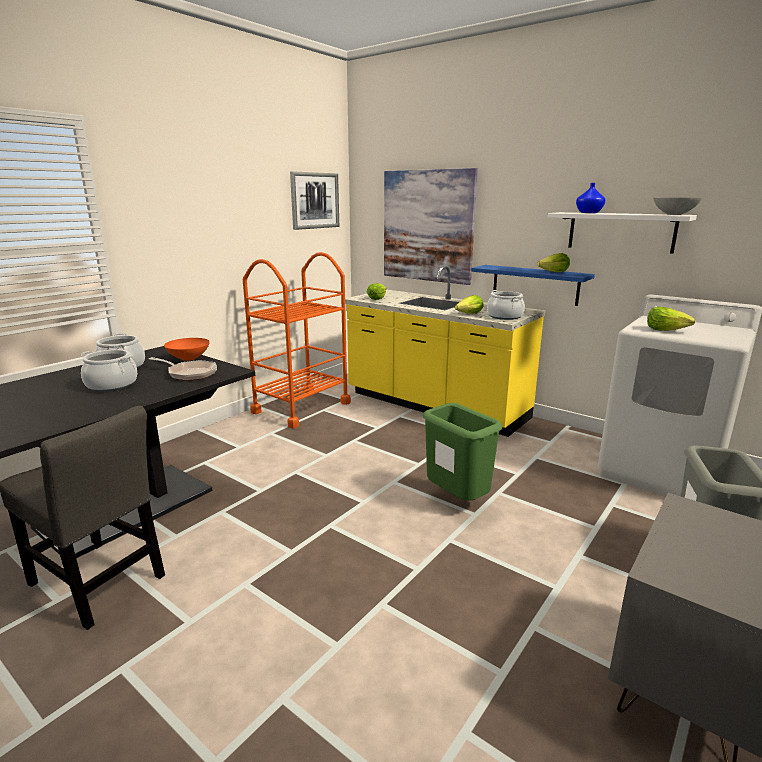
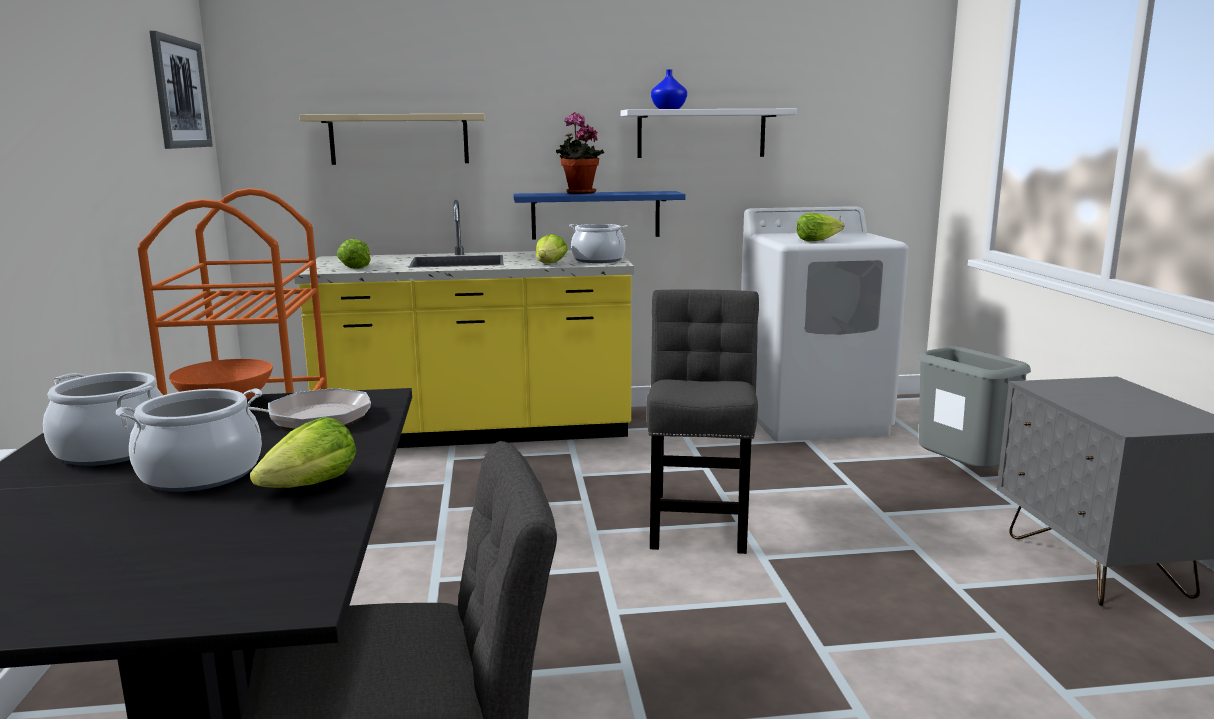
camera: 45 degrees left, 5 degrees down
(427, 226) = (399, 139): picture -> beige shelf
(458, 500) = (699, 518): green trash can -> grey chair
(517, 269) = (578, 193): none -> potted plant
(554, 272) = (633, 192): lettuce -> lettuce (311, 486)
(674, 214) = (770, 108): grey bowl -> none

